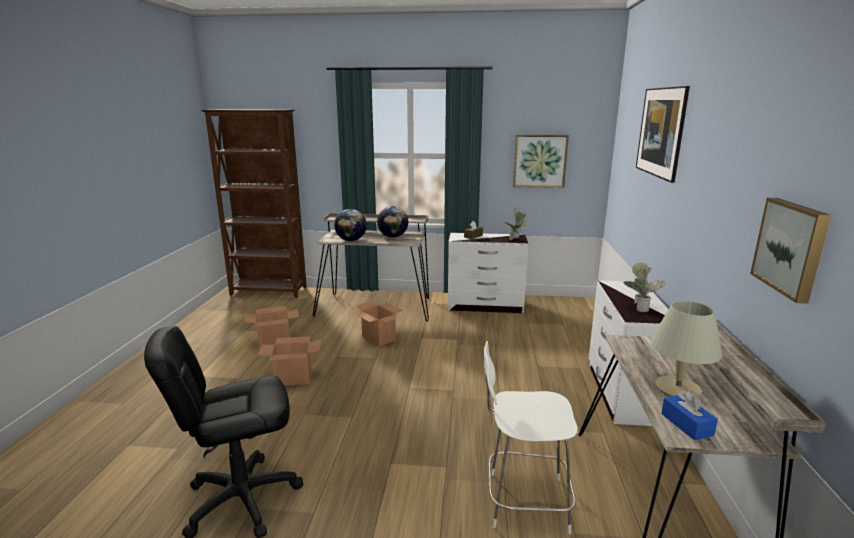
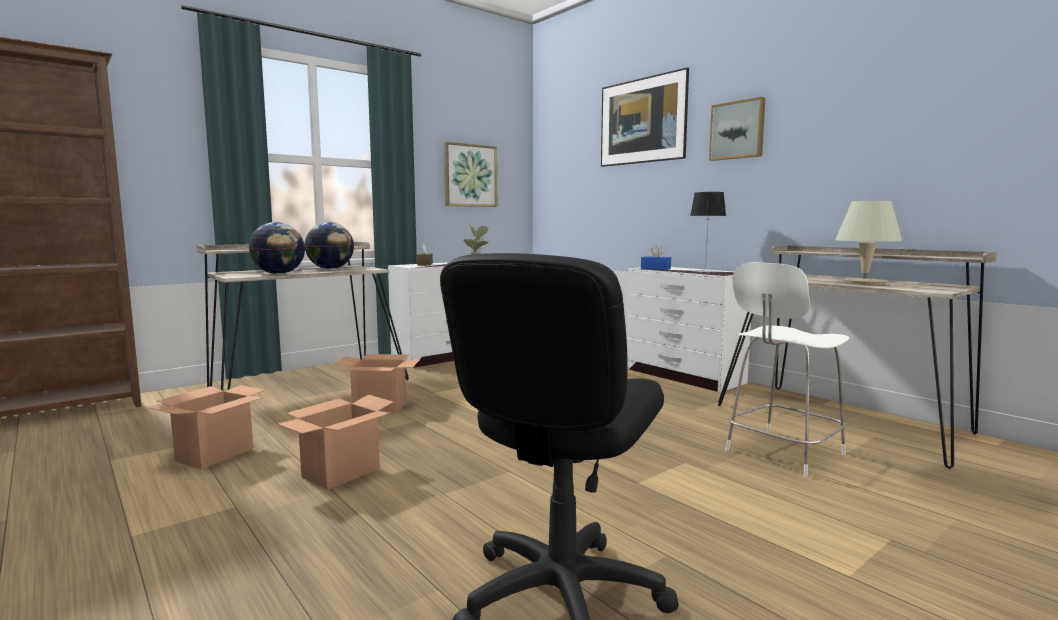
camera: 45 degrees left, 10 degrees down
(639, 308) = (705, 271): potted plant -> table lamp
(686, 424) = (922, 288): blue tissue box -> blue tissue box (655, 268)
(792, 247) = (898, 149): picture -> picture (738, 130)

